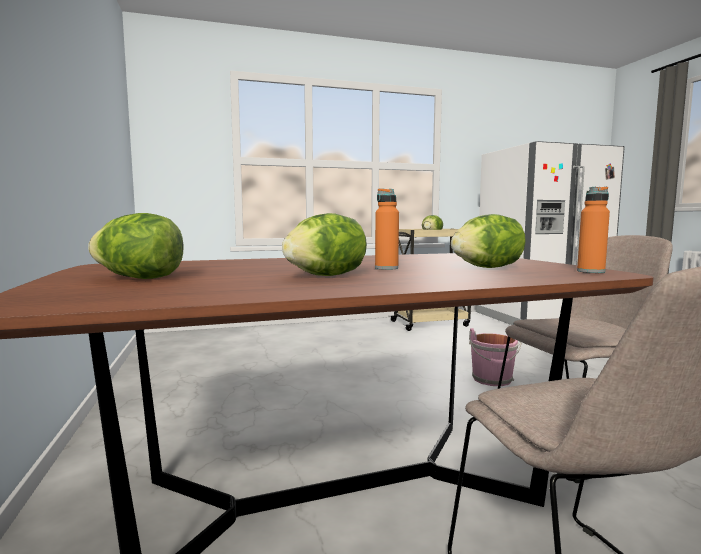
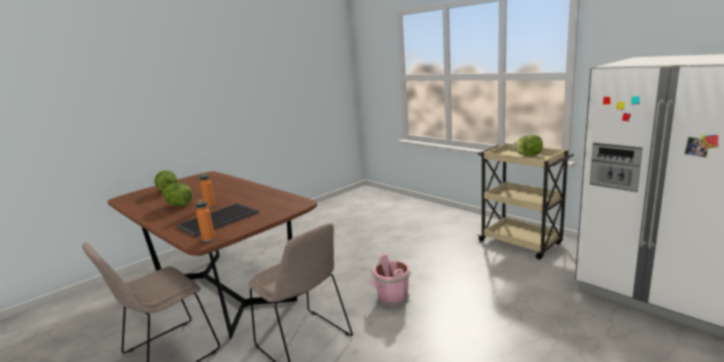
camera: 65 degrees right, 10 degrees up
(487, 268) = (218, 220): lettuce -> tray

